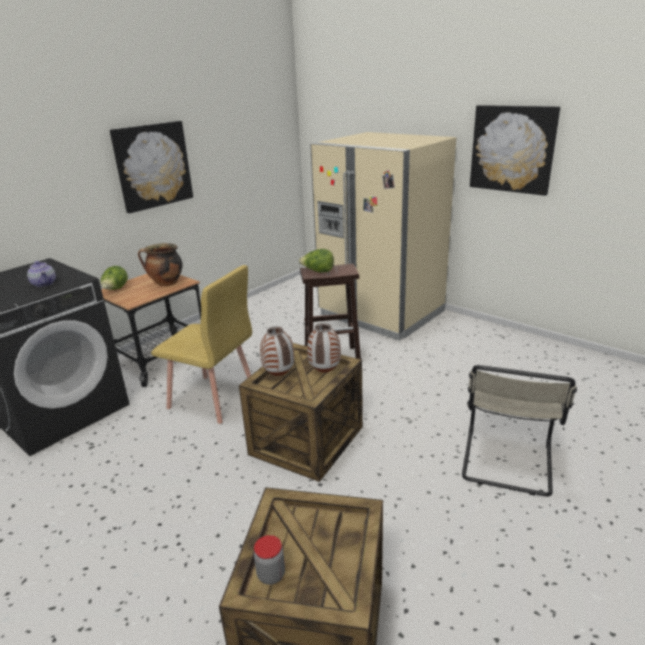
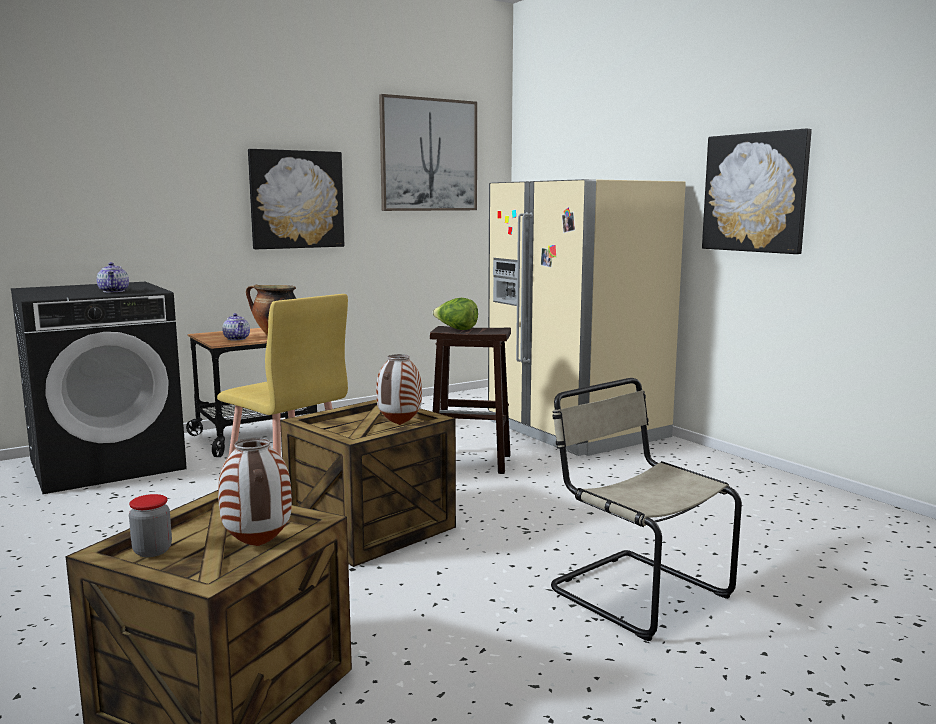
camera: 15 degrees right, 15 degrees down
(115, 290) = (215, 334): lettuce -> none
(140, 294) = (237, 339): none -> teapot
(243, 112) = (429, 155): none -> picture
(279, 375) = (341, 421): vase -> vase (259, 546)
(507, 463) = (633, 591): beige chair -> beige chair turned 105 degrees clockwise

